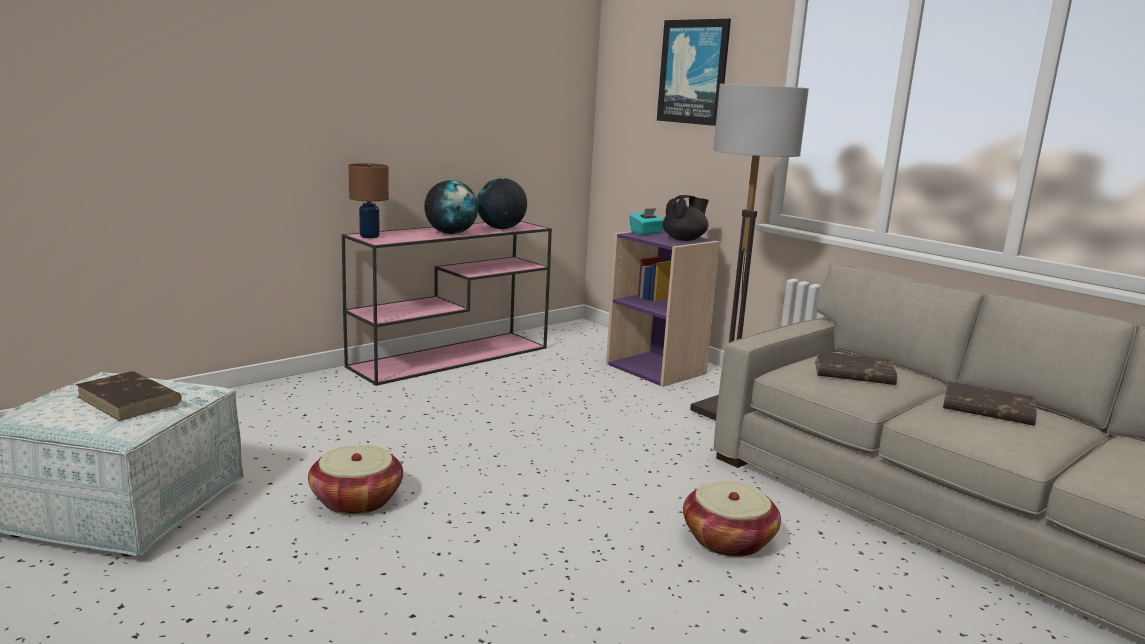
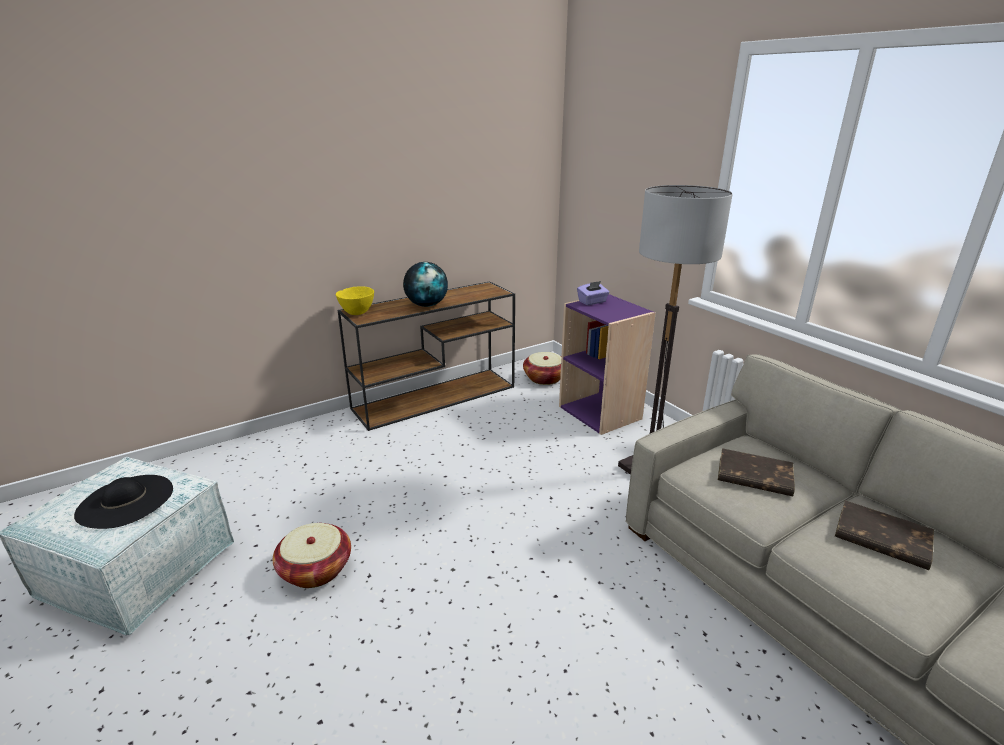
camera: 10 degrees right, 10 degrees up
(130, 400) = (125, 501): brown book -> black hat
(368, 237) = (357, 313): brown table lamp -> yellow bowl
(452, 356) = (436, 397): pink console table -> brown console table
(501, 228) = (472, 296): globe -> none
(646, 233) = (592, 302): turquoise tissue box -> purple tissue box
(684, 239) = (623, 311): black teapot -> none
(693, 72) = (639, 154): picture -> none
(728, 540) = (616, 639): basket -> basket (544, 378)

